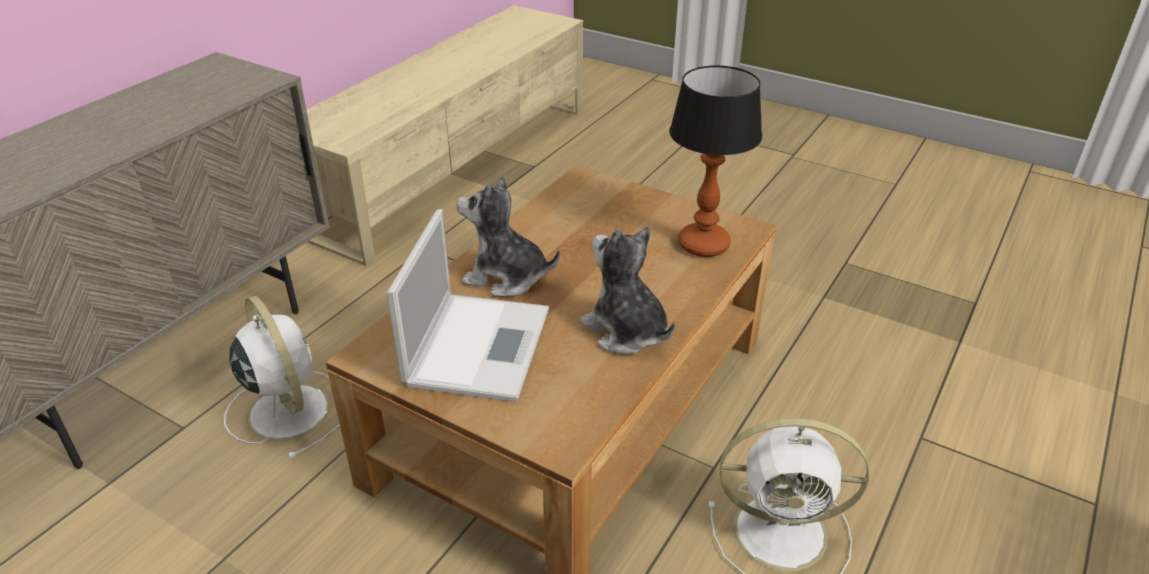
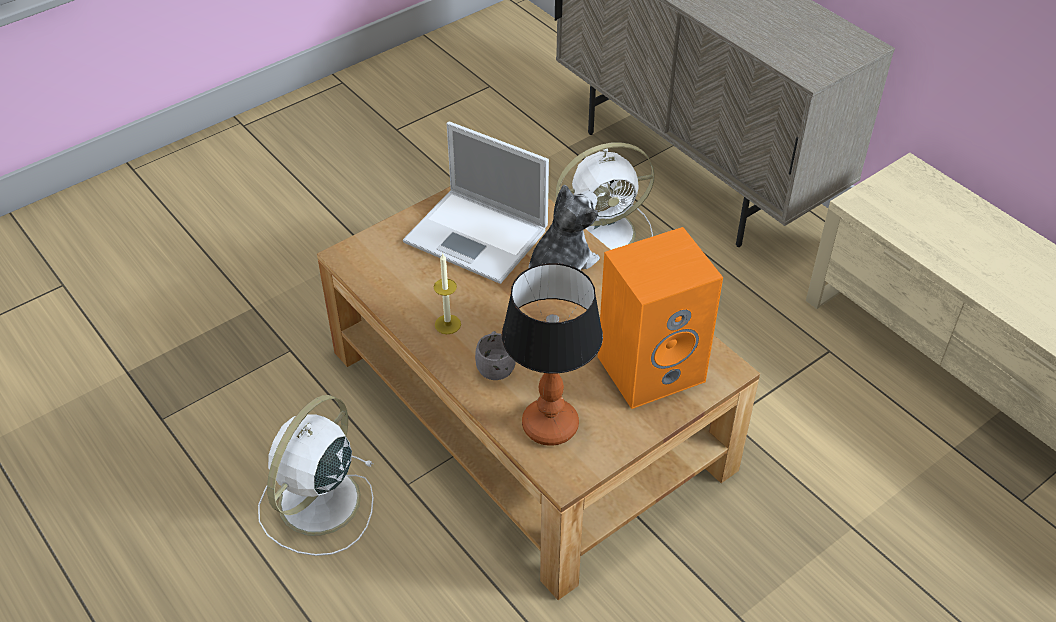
camera: 110 degrees right, 10 degrees up
(602, 209) = (652, 367): none -> orange speaker
(626, 331) = (447, 324): plush toy -> candle
(659, 288) = (495, 366): none -> grey mug

